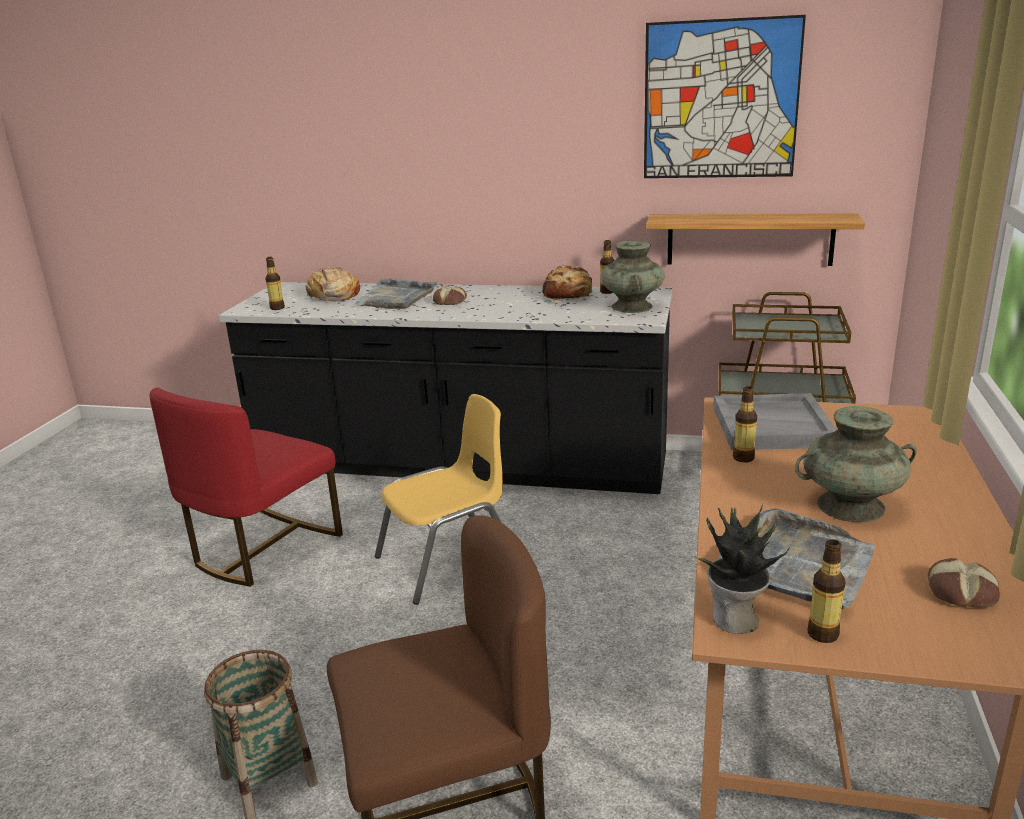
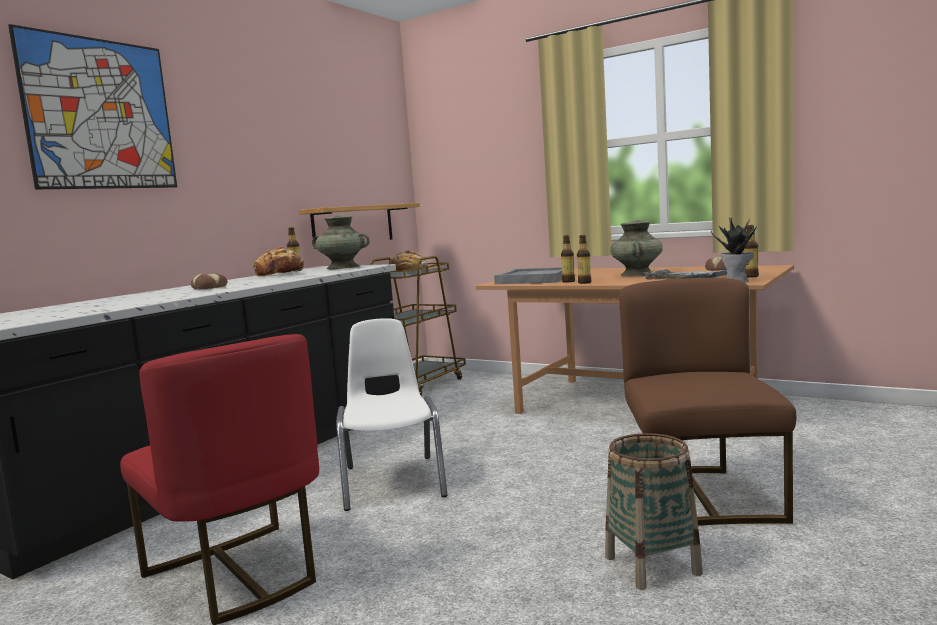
camera: 70 degrees left, 15 degrees down
(277, 308) = (44, 318): bottle -> bottle (584, 283)
(333, 296) = (67, 308): bread -> bread (408, 272)
(396, 298) = (147, 296): grey tray -> none
(449, 561) = (393, 481): yellow chair -> white chair
(720, 100) = (326, 127): picture -> picture (100, 114)

